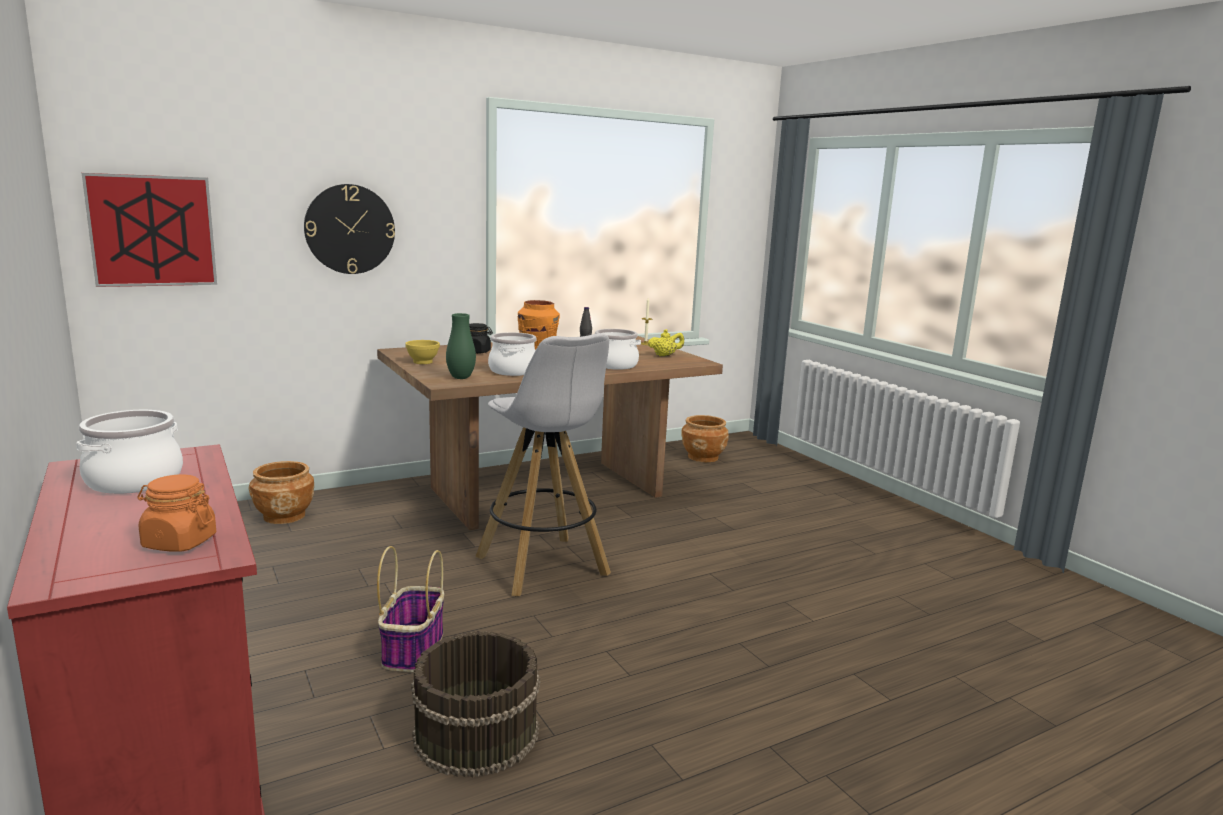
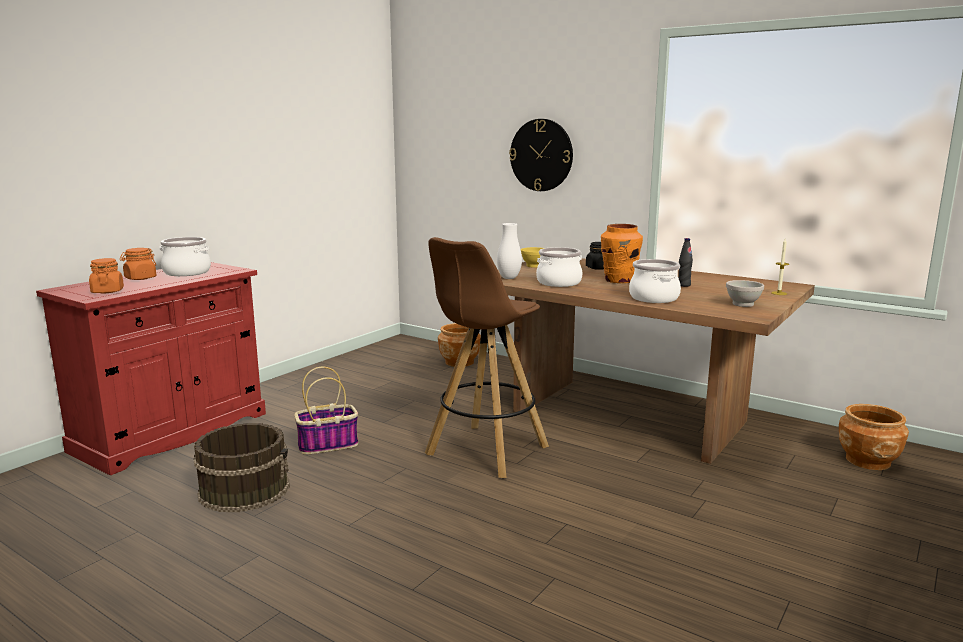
camera: 65 degrees right, 0 degrees up
(105, 513) = (140, 278): none -> orange jar
(152, 231) = (432, 155): picture -> none
(461, 378) = (509, 278): green vase -> white vase
(543, 567) = (485, 451): white stool -> brown stool
(665, 355) = (743, 304): yellow teapot -> white bowl

